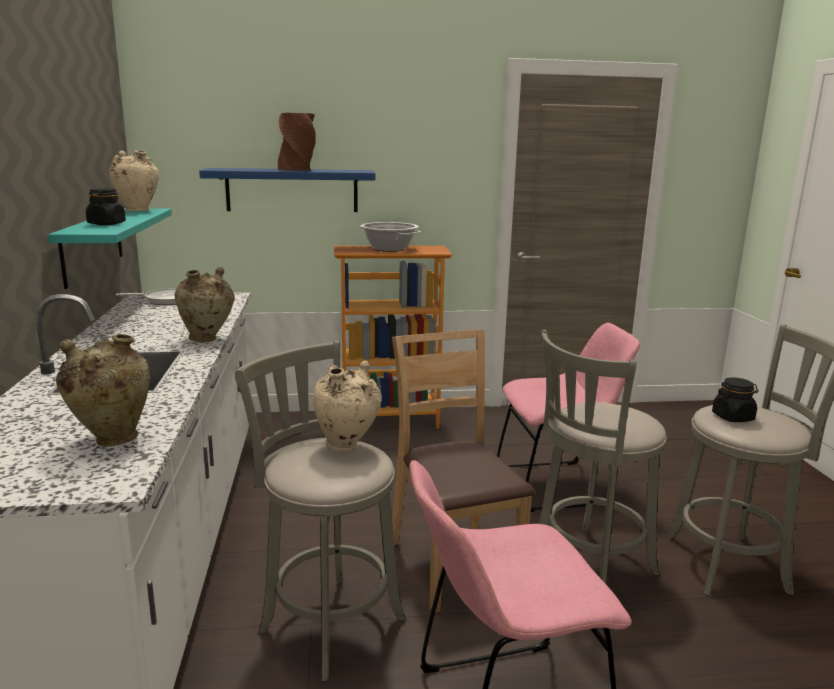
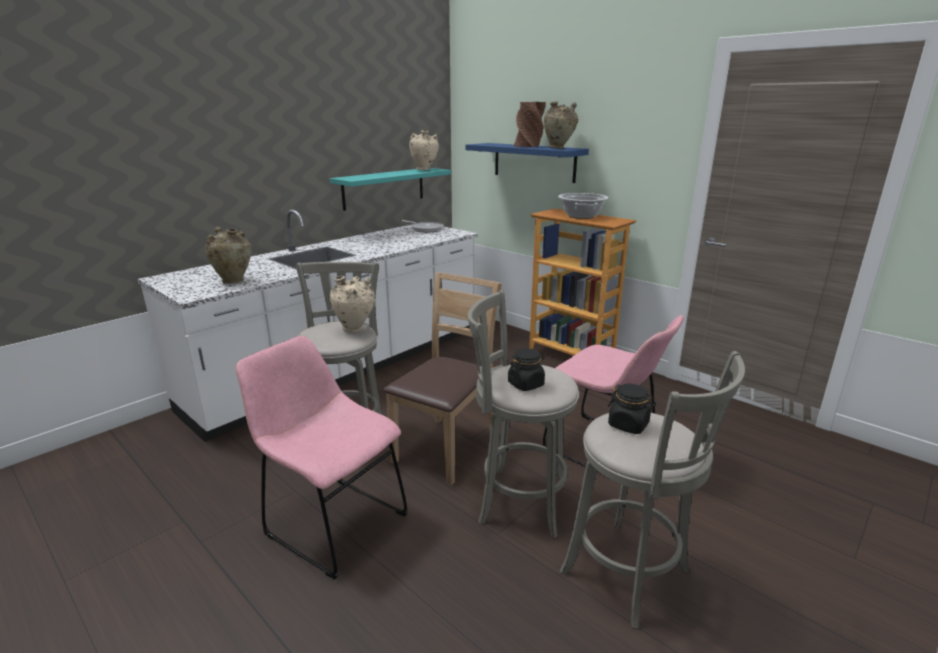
camera: 50 degrees right, 5 degrees up
(107, 224) = (374, 175): black jar -> black jar (526, 384)
(207, 339) = (380, 252): beige vase -> beige vase (558, 148)

